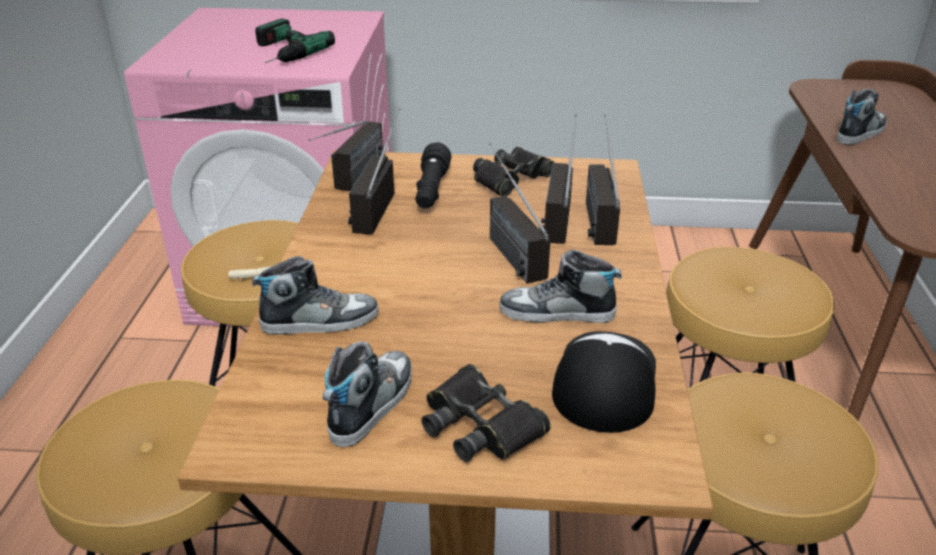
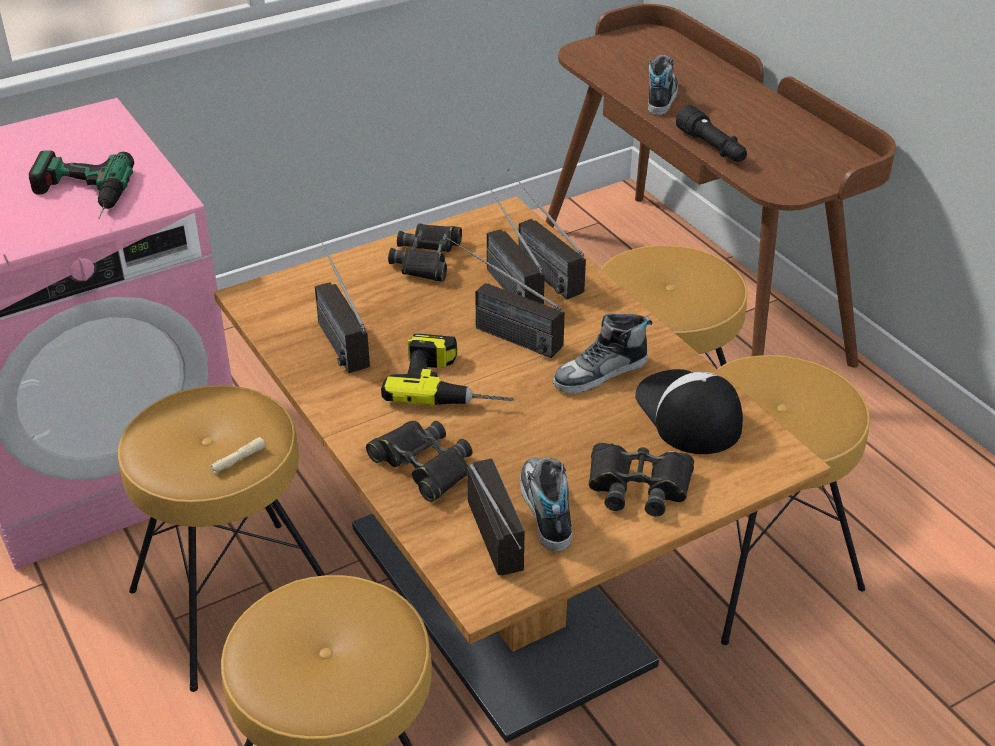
camera: 35 degrees left, 5 degrees up
(320, 321) = (423, 465): shoe -> black binoculars
(353, 183) = (283, 321): radio -> radio (506, 555)
(422, 270) = (453, 382): none -> power drill
(431, 190) = (369, 300): black flashlight -> black flashlight (712, 147)

